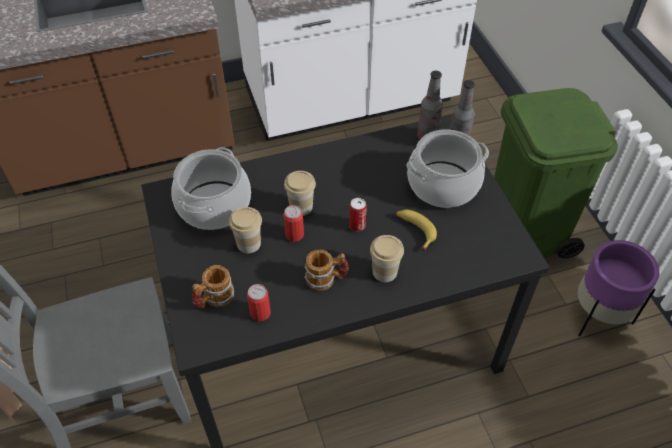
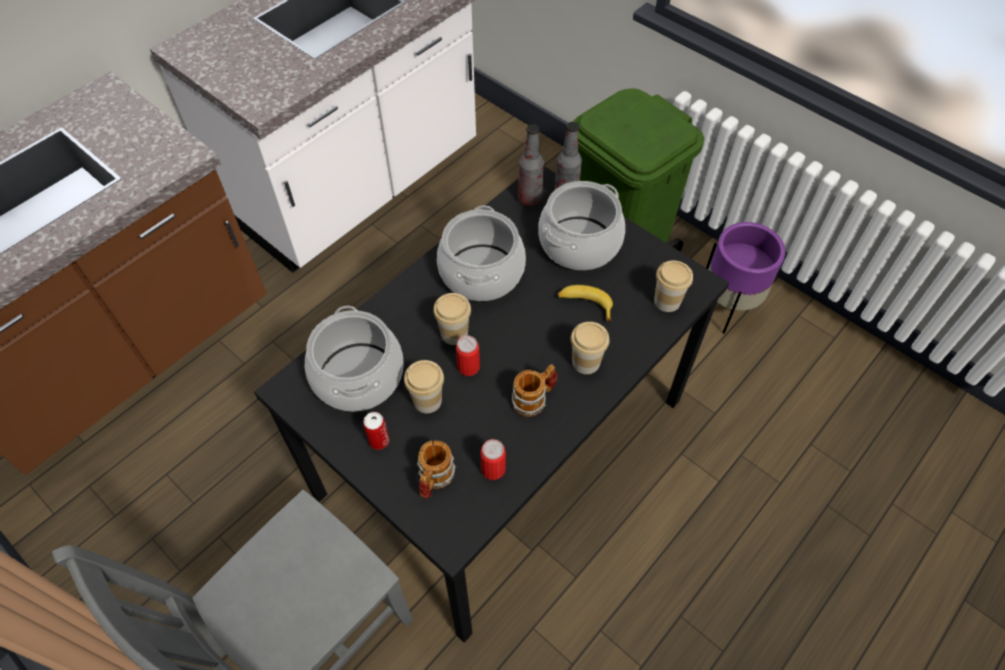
camera: 30 degrees left, 5 degrees up
(352, 174) = (482, 273): none -> cooking pot
(357, 226) = (525, 326): can -> can (379, 441)
(484, 257) = (667, 301): none -> cup

